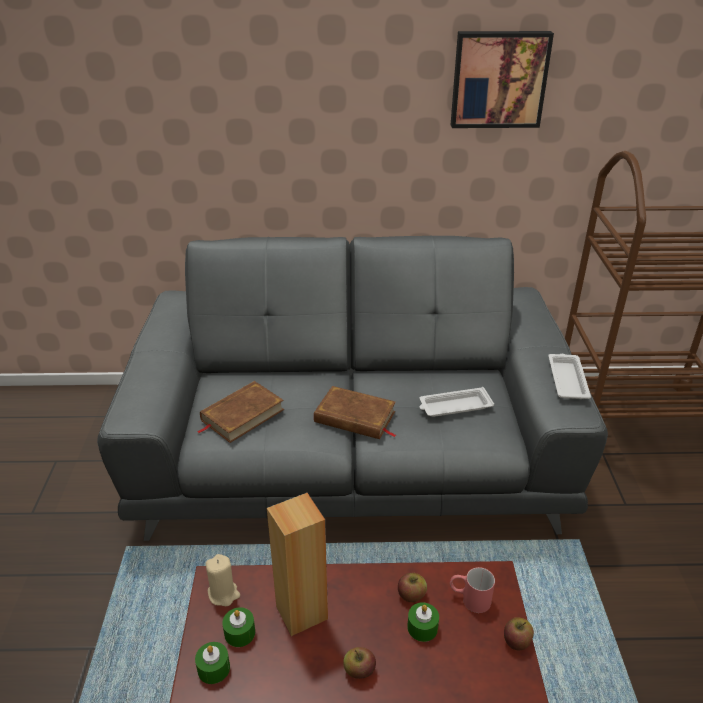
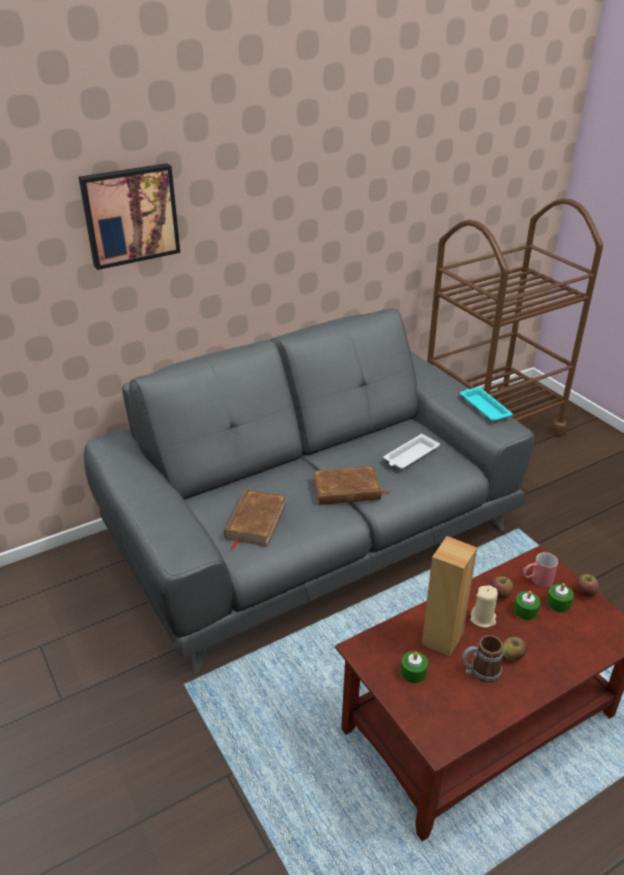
camera: 30 degrees left, 0 degrees up
(213, 668) = (419, 703): green candle -> green candle (558, 603)
(223, 594) = (376, 653): beige candle -> beige candle (483, 619)
(306, 669) = (479, 672): none -> mug
(498, 79) = (360, 178): picture -> picture (130, 215)
(567, 379) = (484, 407): white tray -> turquoise tray

